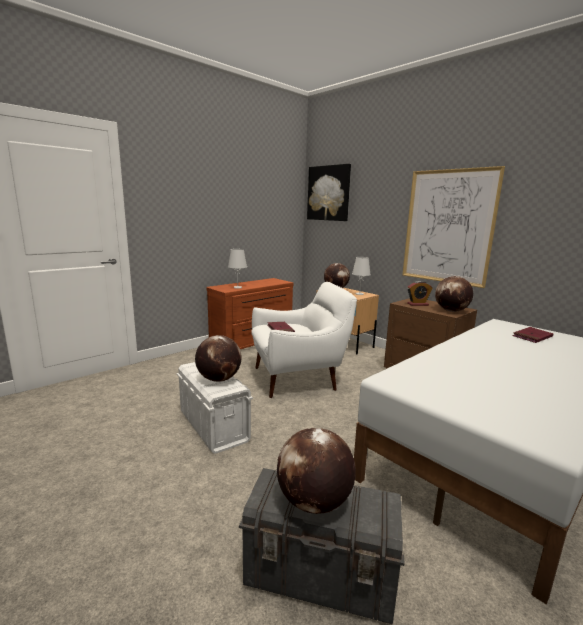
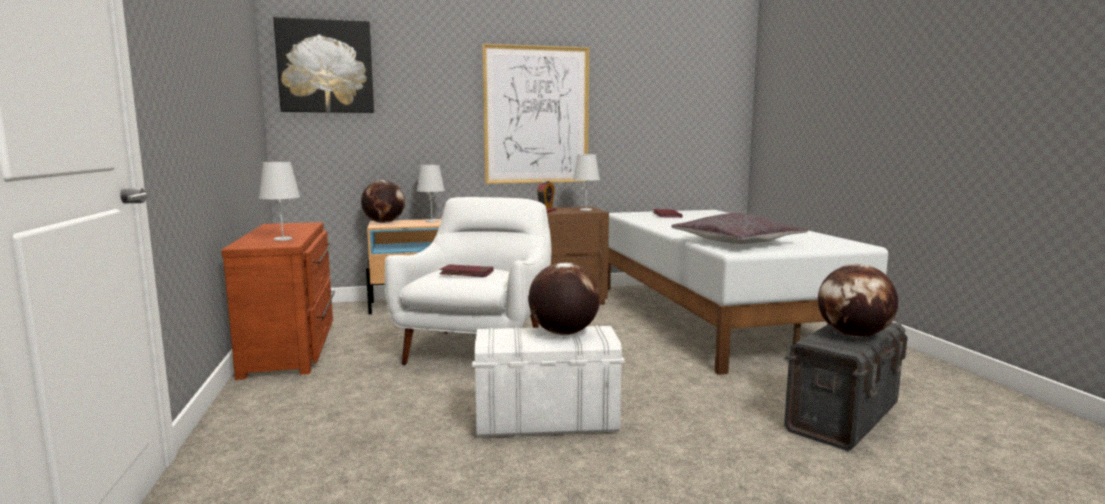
camera: 60 degrees left, 5 degrees down
(436, 378) = (737, 242): none -> grey pillow
(451, 311) = (585, 210): globe -> white table lamp

